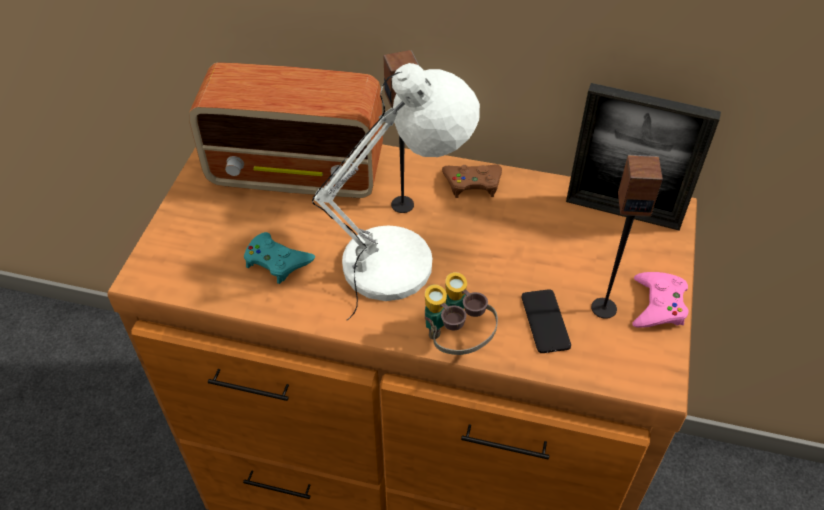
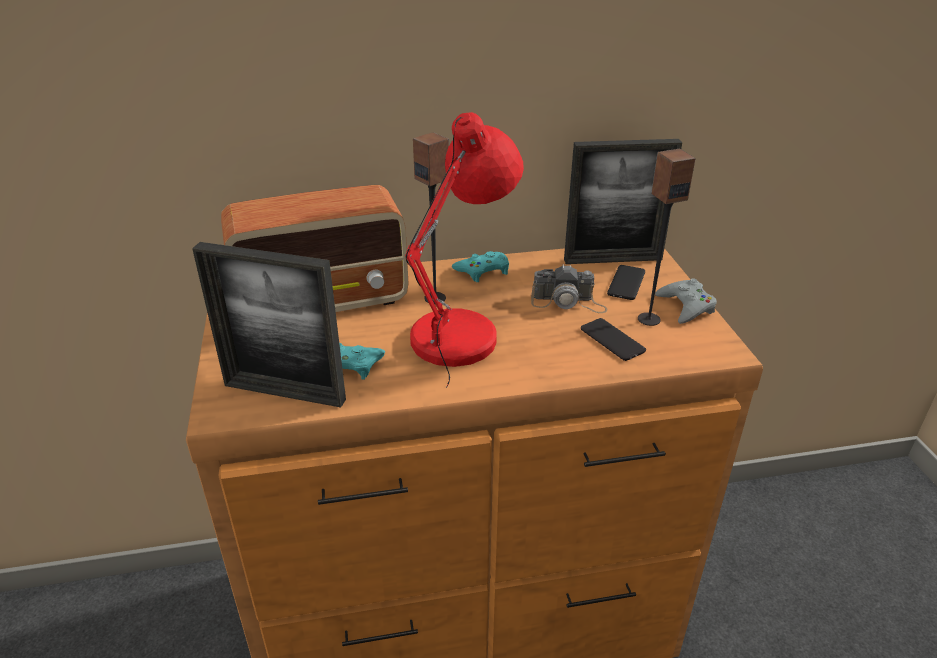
camera: 25 degrees left, 15 degrees down
(206, 273) = (284, 392): none -> picture frame
(399, 261) = (461, 335): white table lamp -> red table lamp
(455, 341) = (552, 374): binoculars -> none
(472, 183) = (483, 271): brown game controller -> turquoise game controller
(533, 256) = (568, 302): none -> camera
(614, 250) = (626, 283): none -> phone
(658, 305) = (686, 306): pink game controller -> grey game controller

